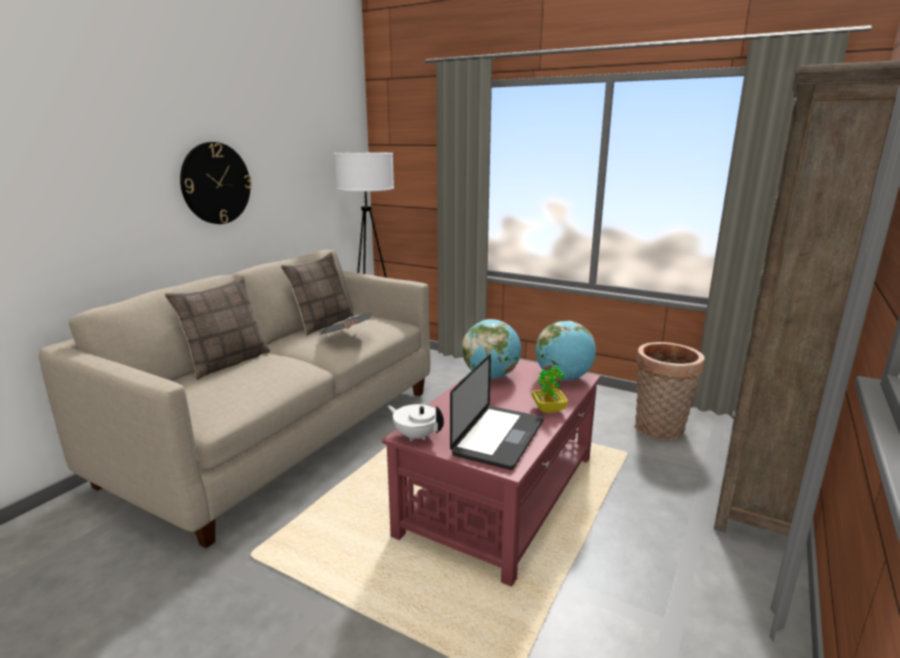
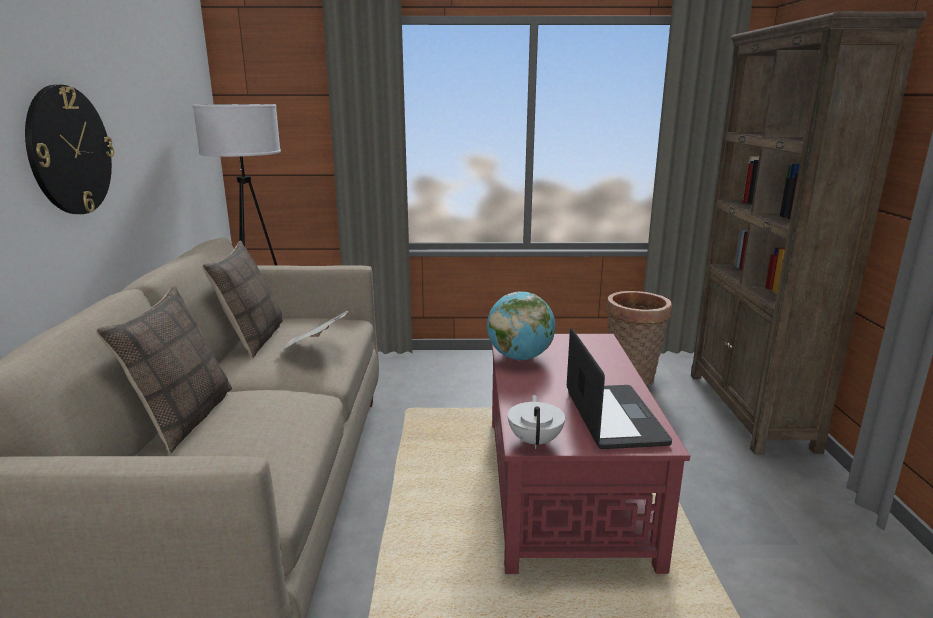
camera: 30 degrees left, 0 degrees up
(416, 436) = (535, 441): white teapot -> white teapot turned 90 degrees clockwise
(548, 409) = (617, 377): potted plant -> none
(563, 378) = (587, 343): globe -> none

